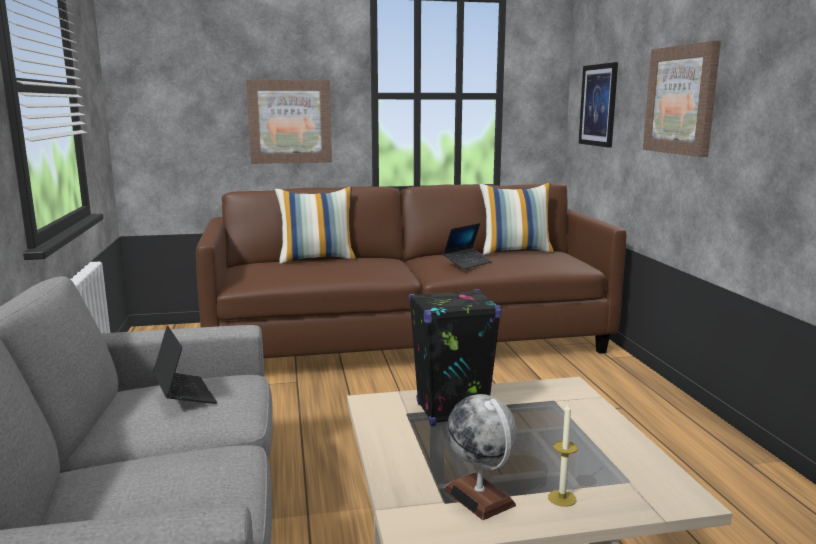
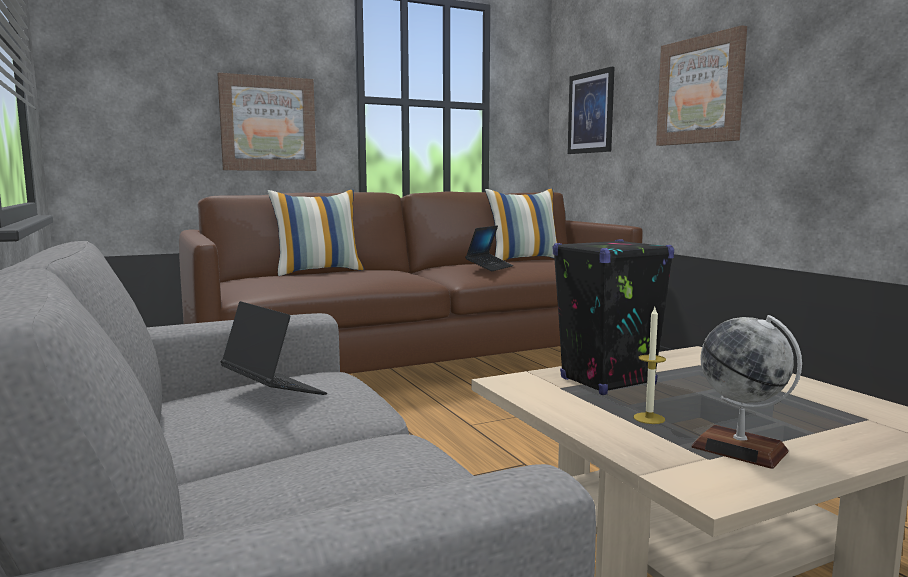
camera: 15 degrees left, 5 degrees down
(562, 498) = (825, 439): candle -> candle (649, 418)

